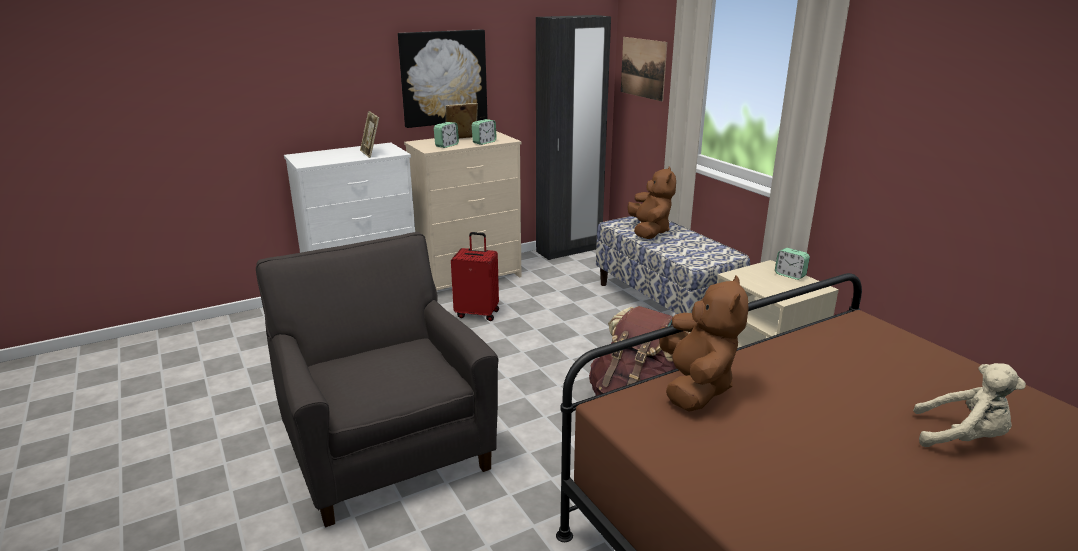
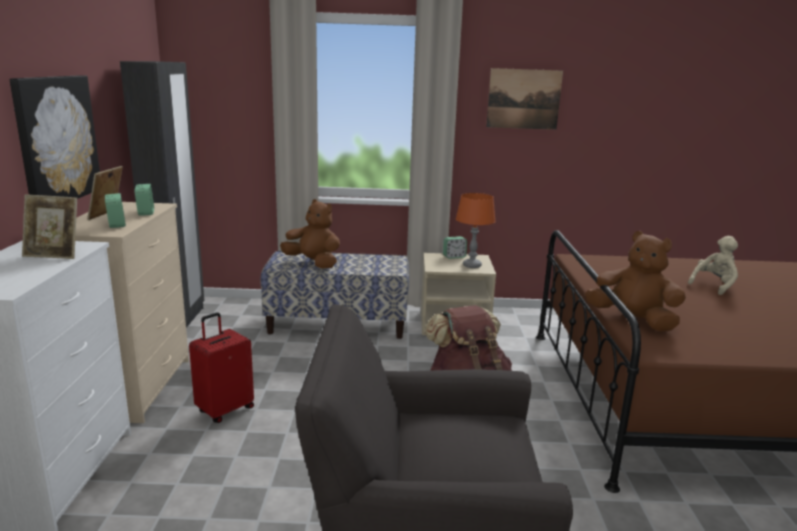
camera: 60 degrees left, 5 degrees down
(643, 68) = (215, 115): picture -> picture (524, 99)
(782, 289) = (472, 265): none -> orange table lamp

